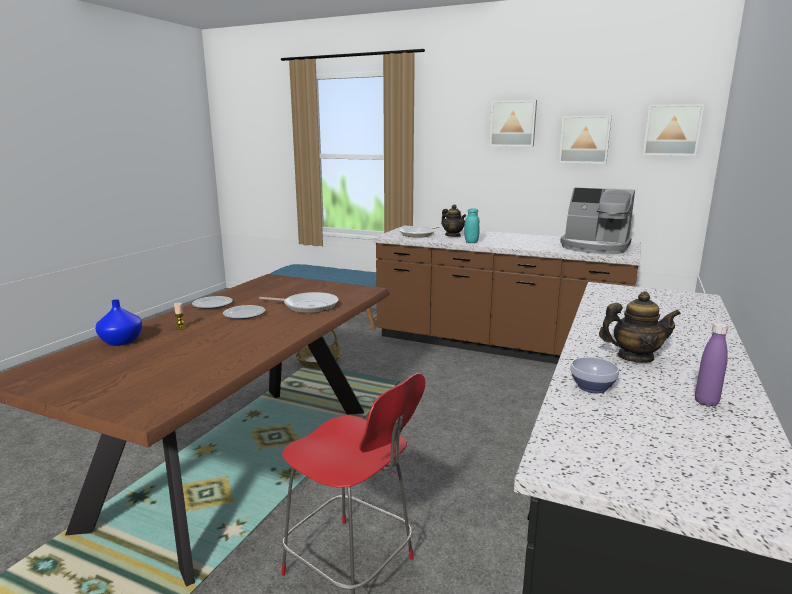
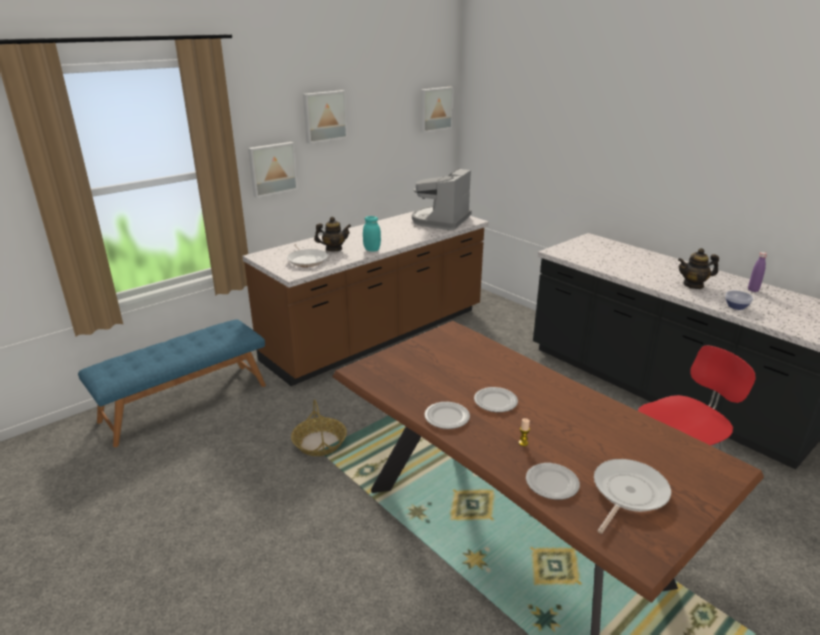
camera: 65 degrees left, 10 degrees up
(121, 341) = (551, 483): blue vase -> plate
(308, 306) = (488, 365): frying pan -> frying pan (627, 493)
(584, 139) = (382, 124): picture -> picture (272, 169)
(594, 247) = (441, 220): coffee machine -> coffee machine turned 150 degrees clockwise
(634, 357) = (693, 285): teapot -> teapot turned 120 degrees counterclockwise

